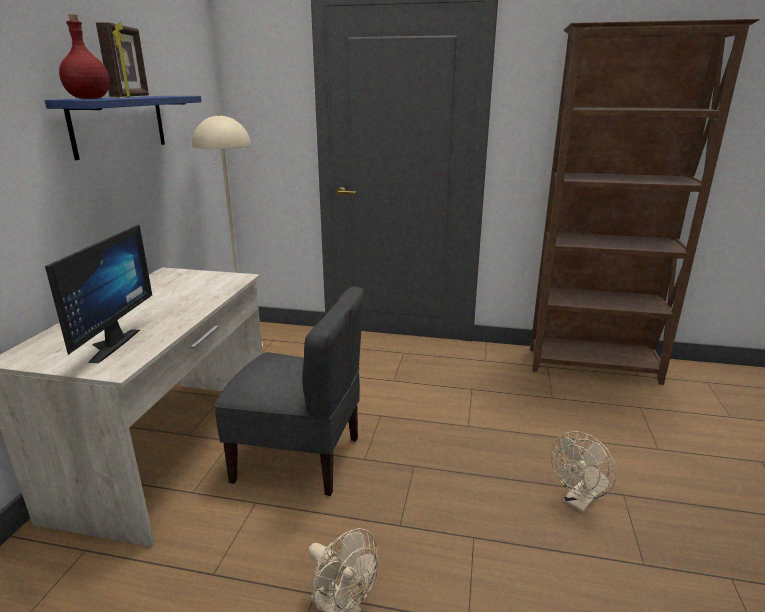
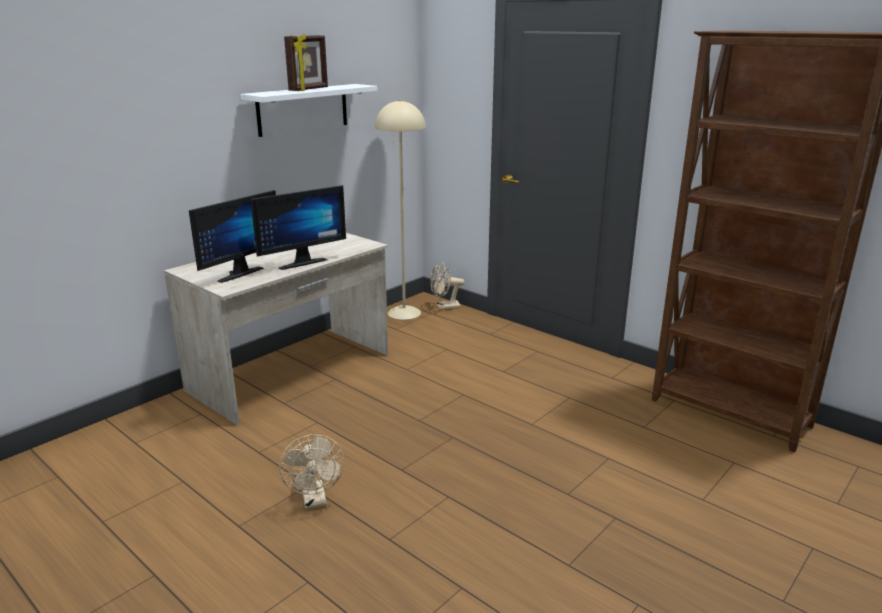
camera: 30 degrees right, 0 degrees up
(89, 98) = (269, 93): red bottle -> none
(119, 124) = (303, 109): blue shelf -> white shelf
(180, 313) = (300, 262): none -> monitor
(299, 458) = (371, 404): grey chair -> none
(579, 502) = (565, 507): beige fan -> beige fan (444, 307)

